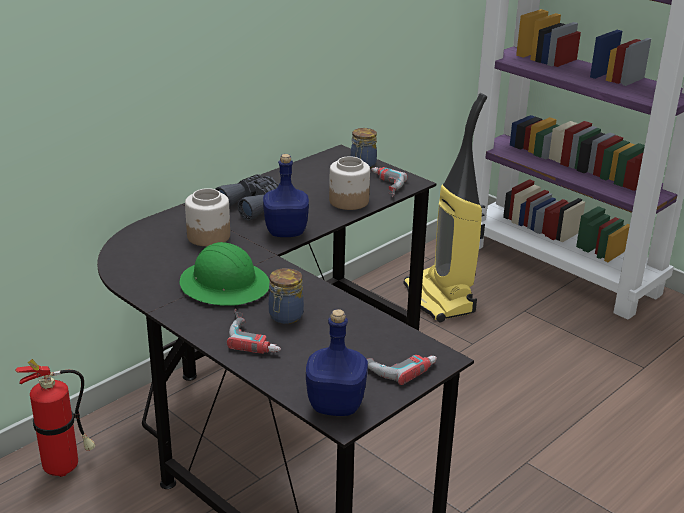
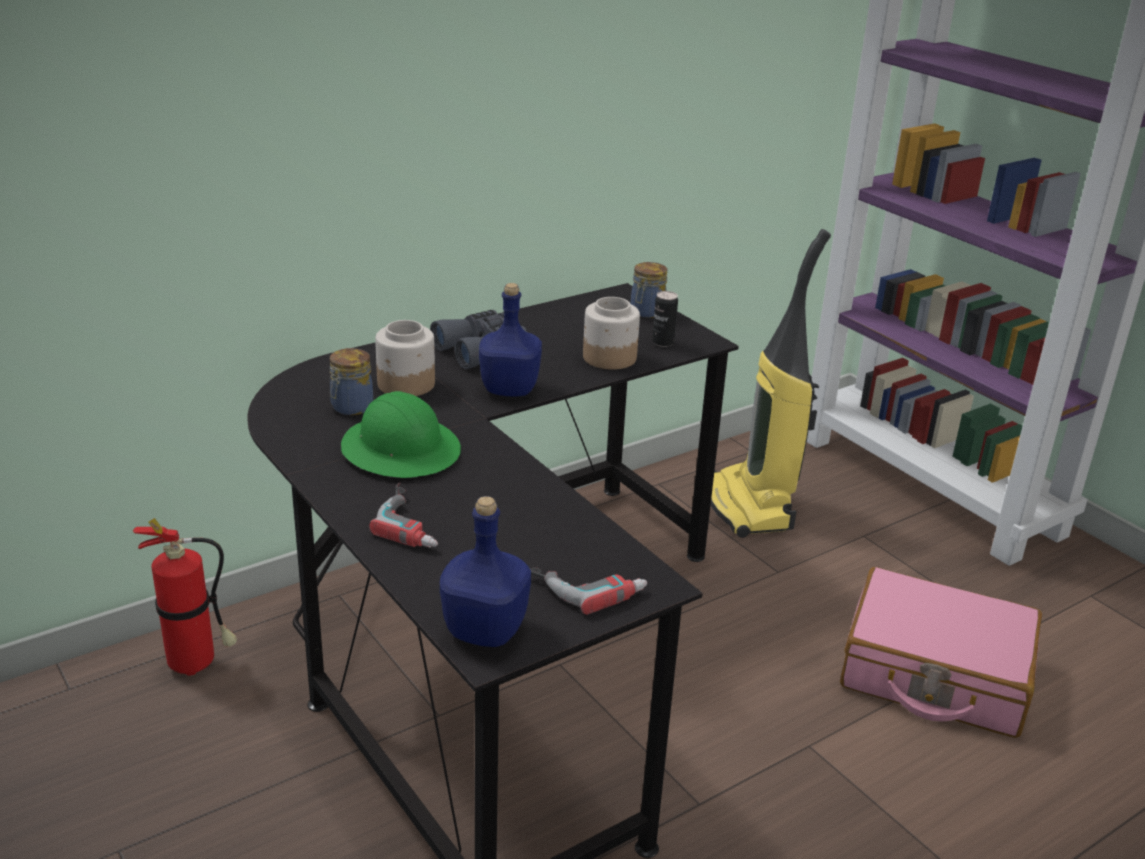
camera: 10 degrees right, 0 degrees up
(285, 317) = (464, 501): jar -> jar (350, 407)
(382, 186) = (663, 342): power drill -> can
(597, 401) = (934, 673): none -> pink suitcase

